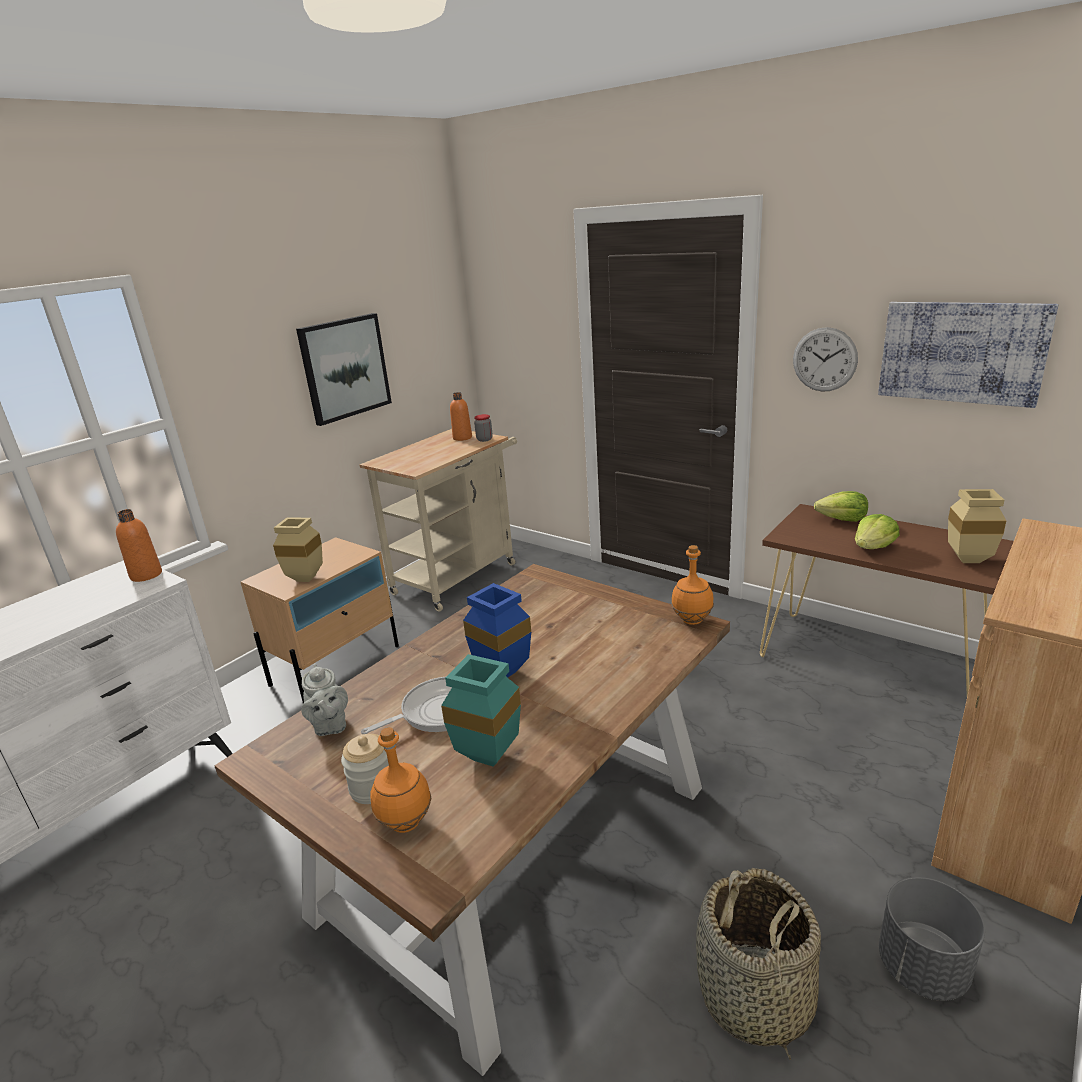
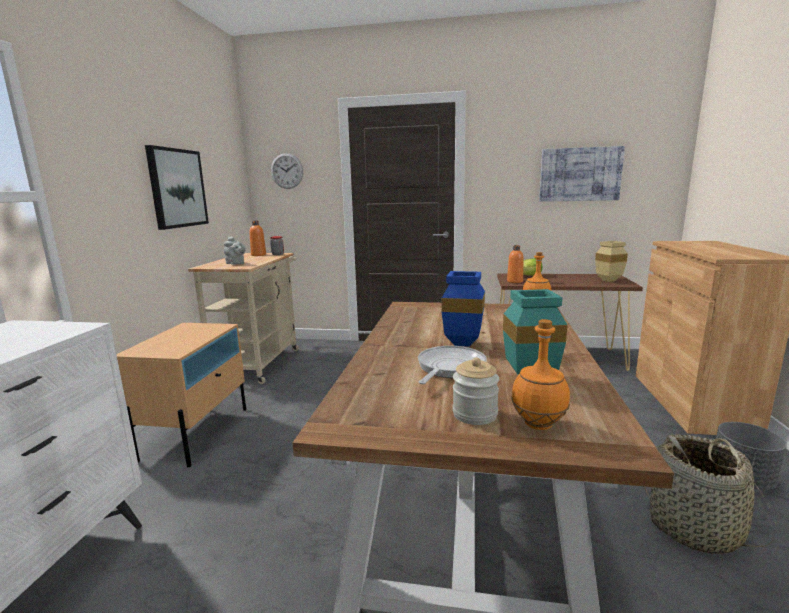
camera: 30 degrees left, 10 degrees down
(146, 575) = (51, 326): orange bottle -> orange bottle (514, 281)
(308, 578) = (186, 344): beige vase -> none
(329, 726) = (373, 393): grey teapot -> grey teapot (236, 264)
(824, 359) = (507, 184): wall clock -> wall clock (287, 171)
(873, 547) = (560, 282): lettuce -> none

